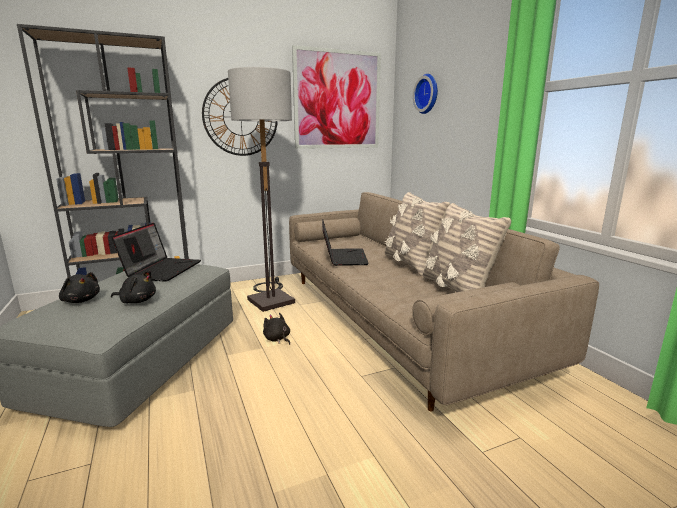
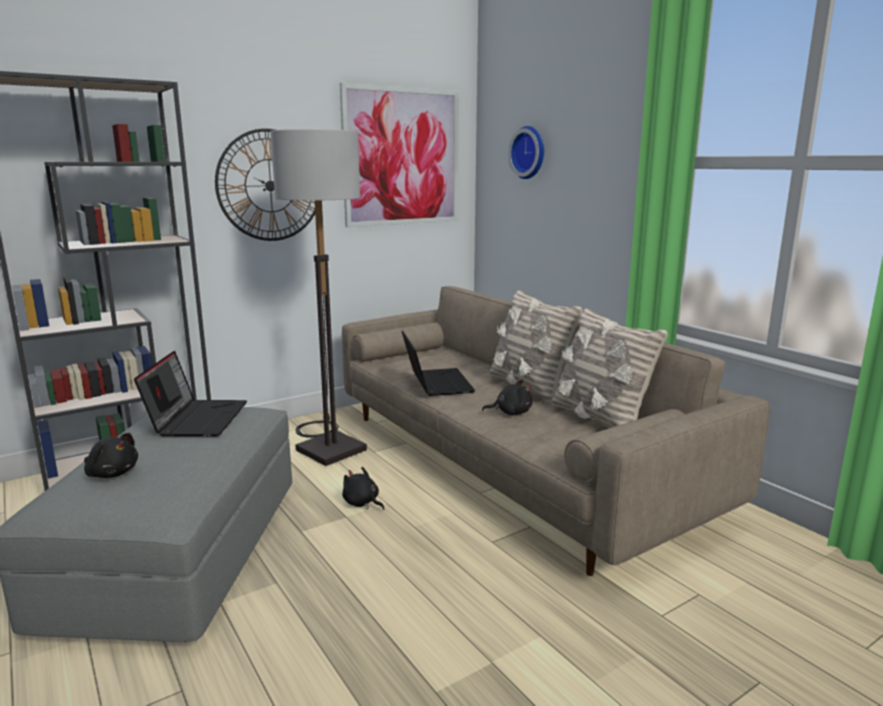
camera: 10 degrees left, 0 degrees up
(137, 301) = (194, 468): black plush toy -> black plush toy (511, 413)

